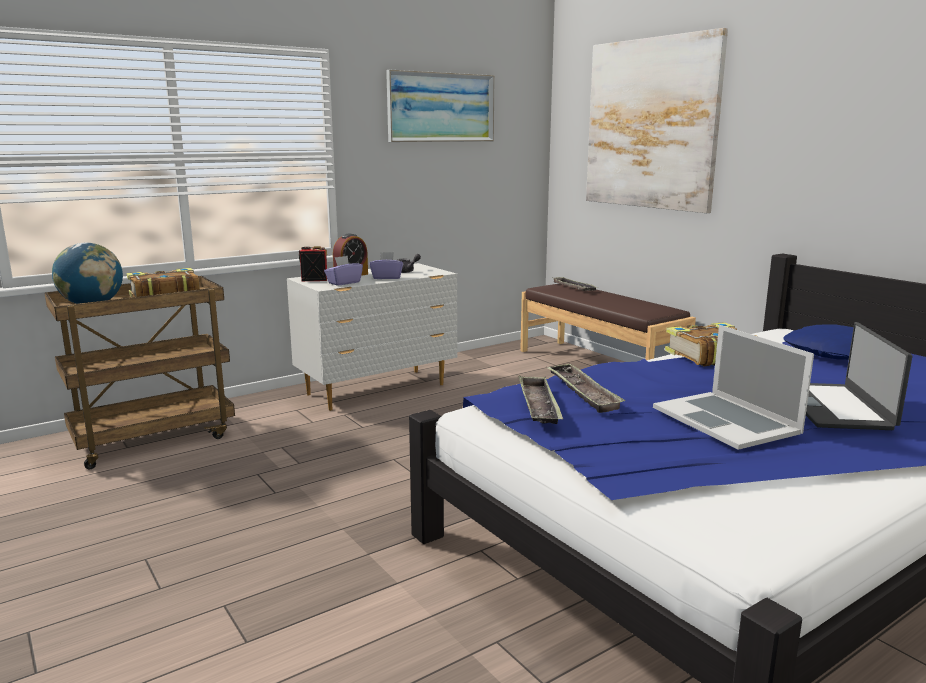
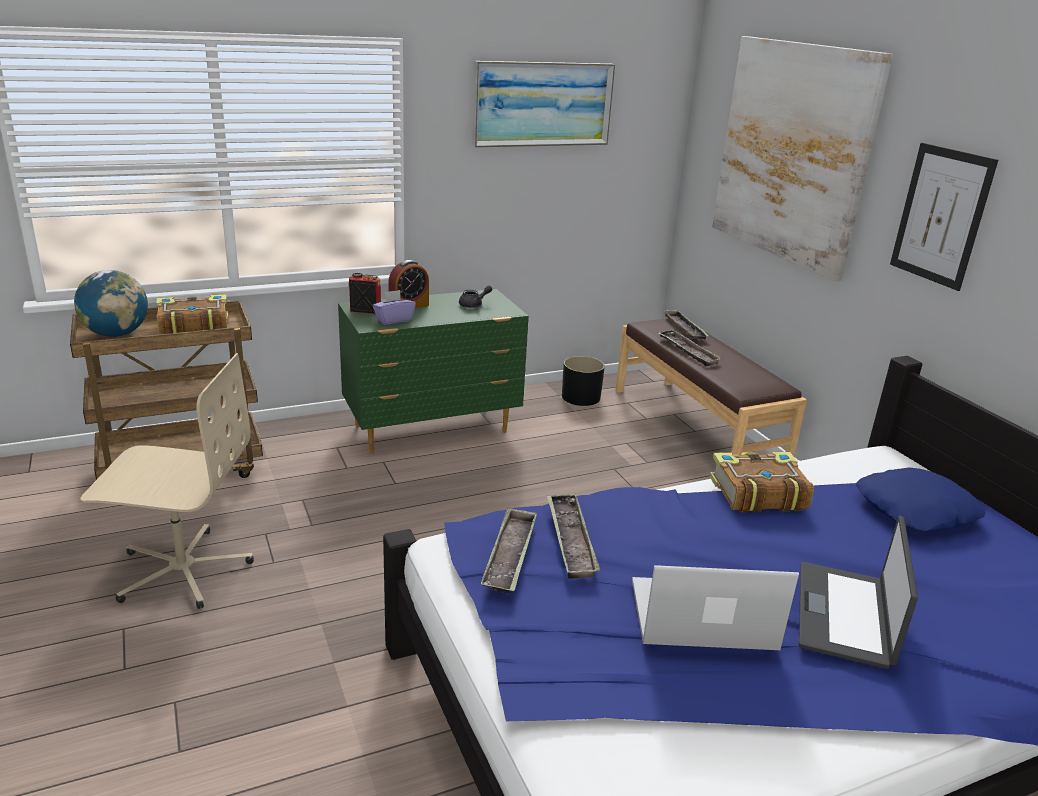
camera: 10 degrees right, 10 degrees up
(187, 509) = (182, 569): none -> beige office chair
(378, 390) = (433, 430): white dresser -> green dresser
(387, 277) = (446, 315): purple tissue box -> none
(494, 357) = (581, 397): none -> black planter
(586, 298) = (687, 351): none -> tray
(726, 420) = (702, 615): laptop -> laptop turned 105 degrees clockwise
(790, 138) = (941, 216): none -> picture

